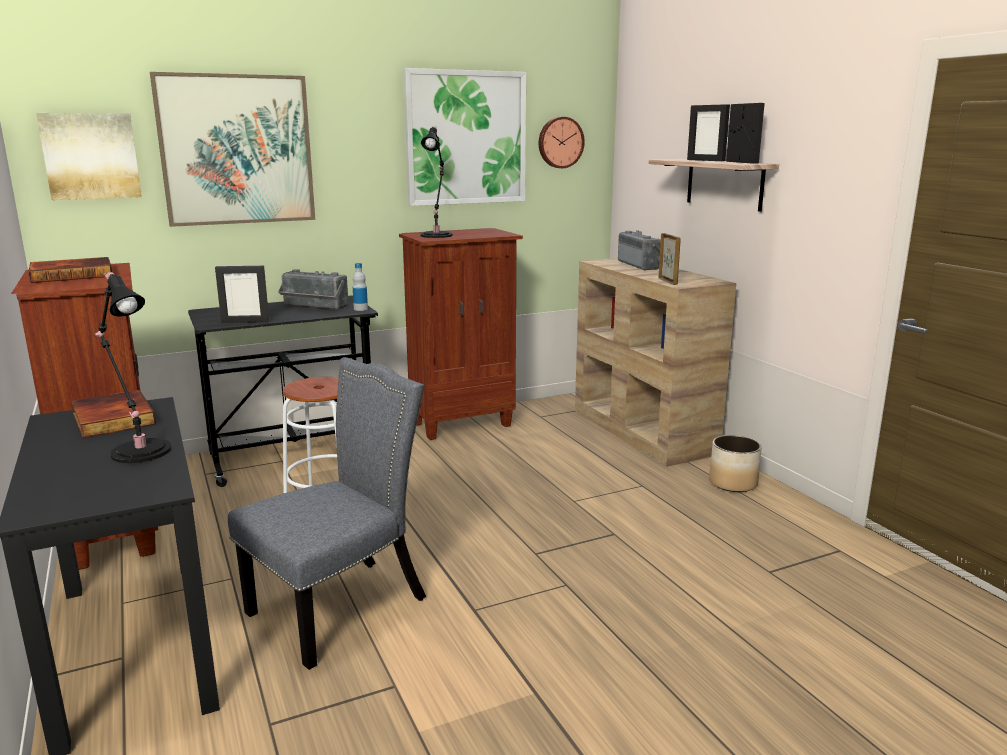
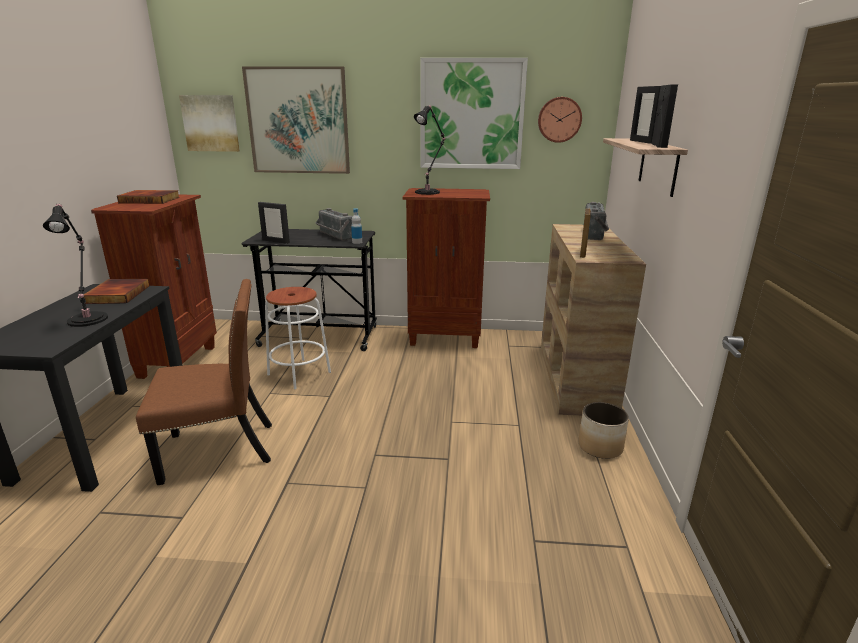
camera: 30 degrees right, 5 degrees up
(336, 610) = (216, 450): grey chair -> brown chair

